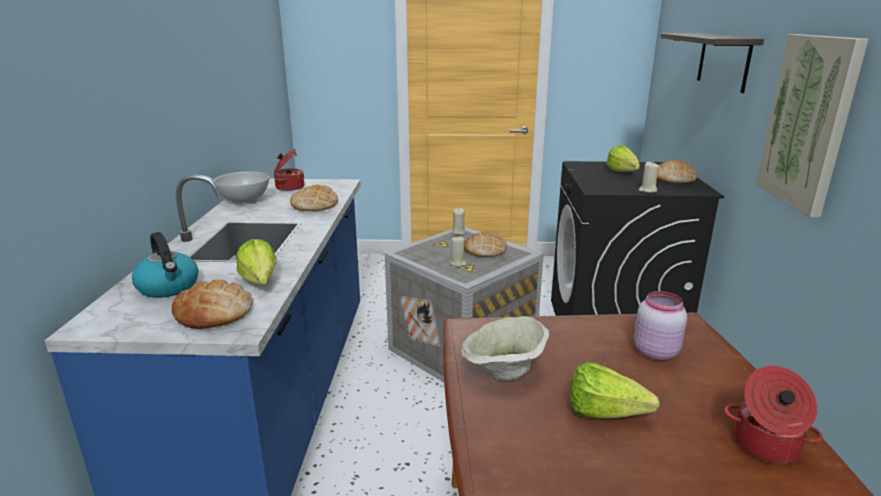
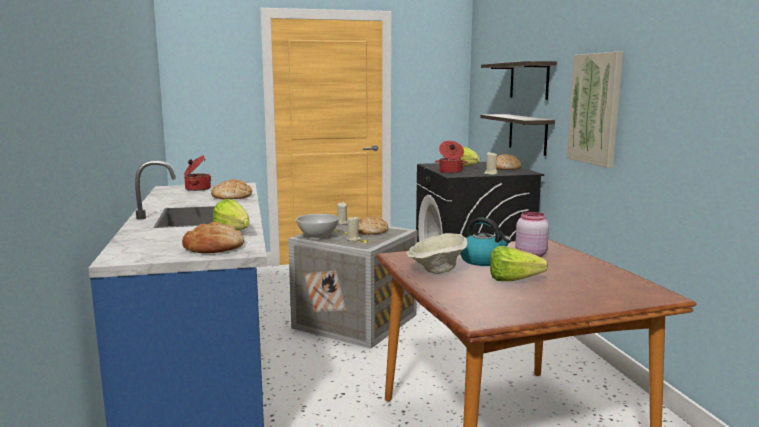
camera: 15 degrees left, 10 degrees down
(169, 287) = (160, 239): kettle -> kettle (483, 260)
(245, 201) = (166, 197): white bowl -> white bowl (318, 236)
(712, 135) = (527, 134): none -> shelf
(765, 445) = (613, 282): cooking pot -> cooking pot (450, 172)

